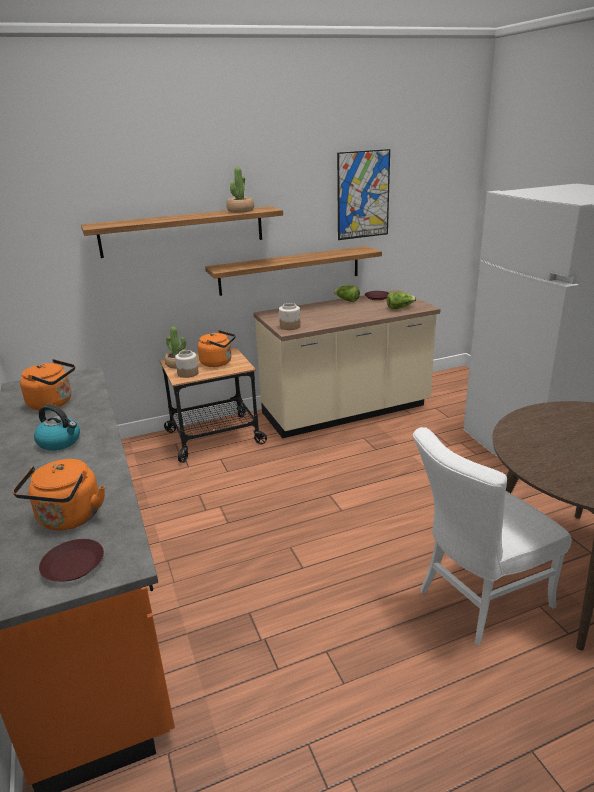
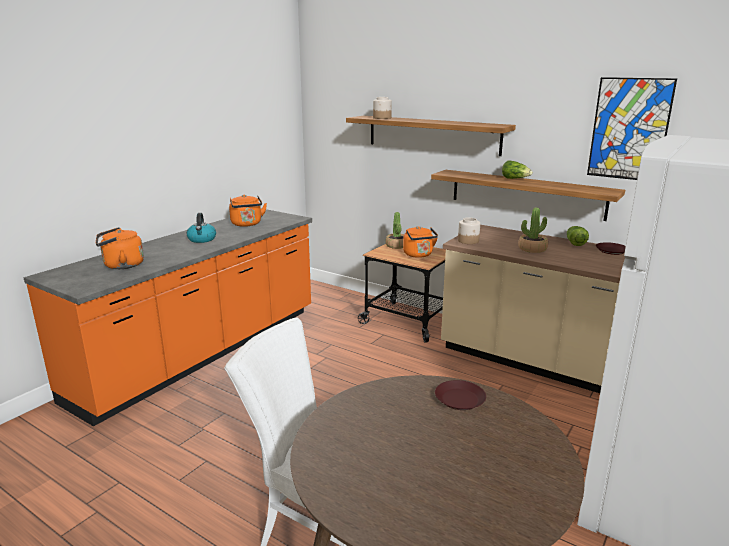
camera: 55 degrees right, 5 degrees down
(73, 565) = (78, 279): brown plate -> brown plate (460, 400)
(188, 373) = (386, 252): jar -> jar (382, 118)
(240, 211) = (474, 123): potted plant -> potted plant (532, 249)
(399, 308) = (602, 265): lettuce -> lettuce (515, 179)

